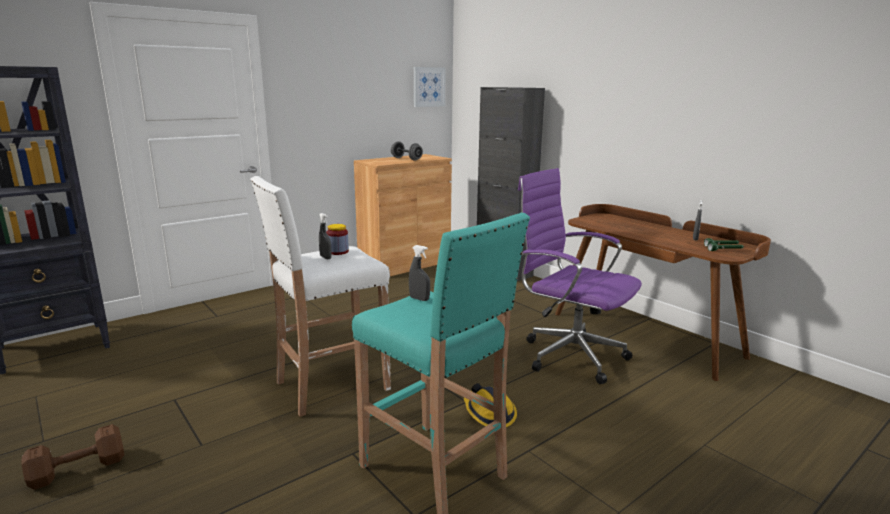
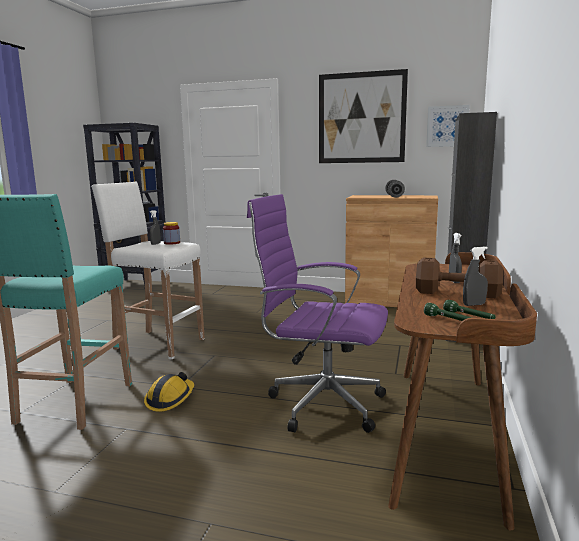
camera: 55 degrees right, 5 degrees down
(80, 469) = (32, 329): brown dumbbell -> brown dumbbell (459, 293)
(356, 74) = (361, 118): none -> picture
(419, 299) = (90, 267): grey spray bottle -> grey spray bottle (454, 281)
(569, 355) = (320, 404): purple office chair -> purple office chair turned 75 degrees counterclockwise

